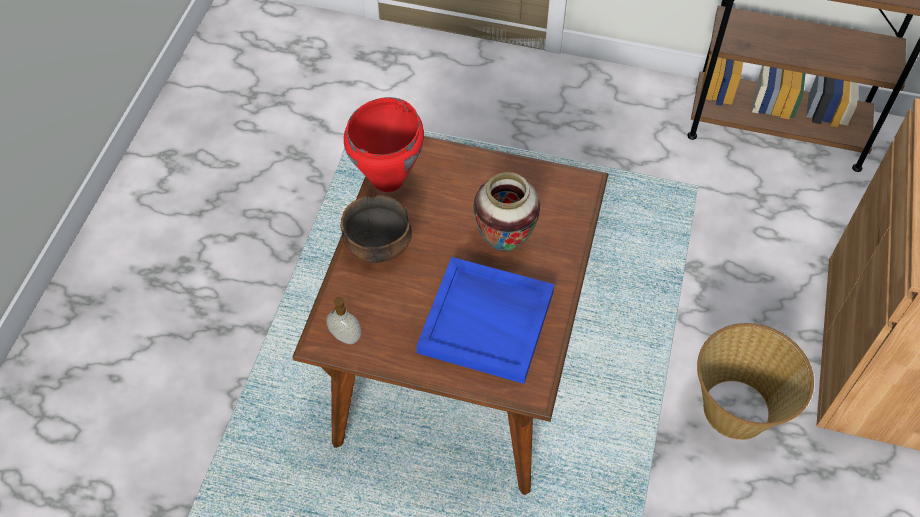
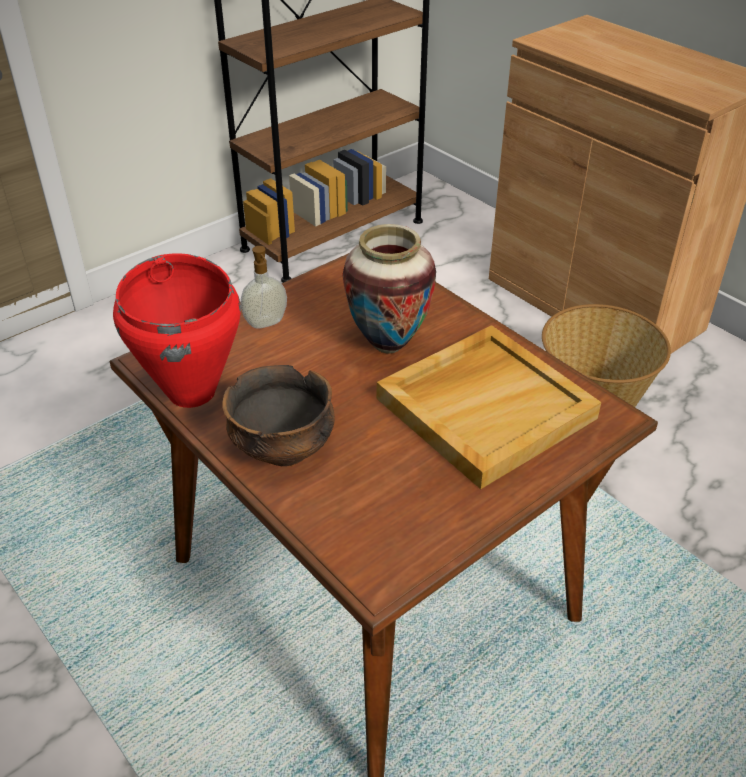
camera: 55 degrees left, 15 degrees down
(345, 337) = (395, 549): soap dispenser -> soap dispenser (266, 323)
(487, 321) = (485, 407): blue tray -> beige tray

